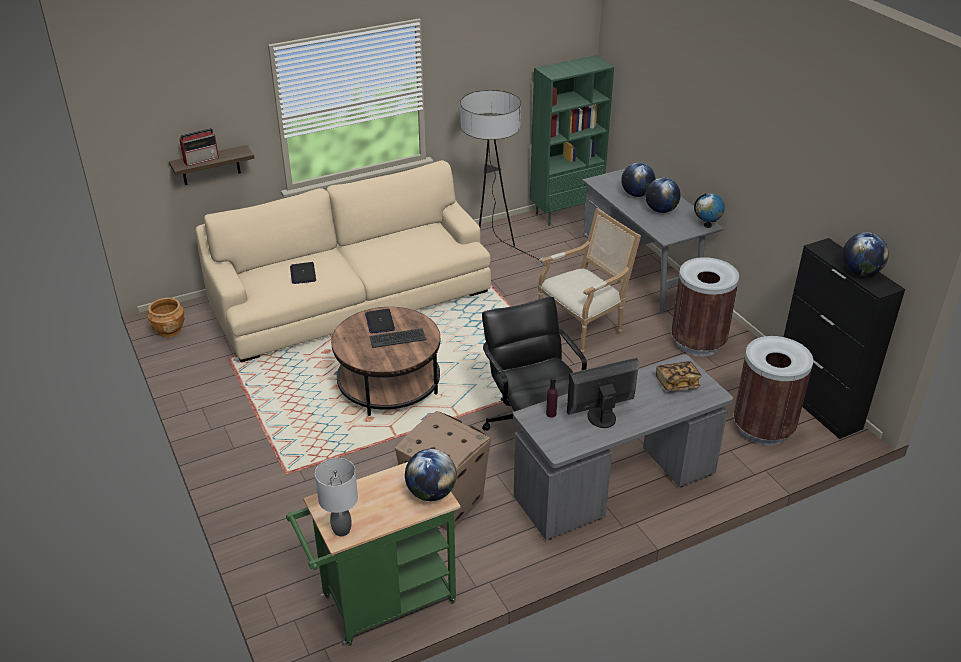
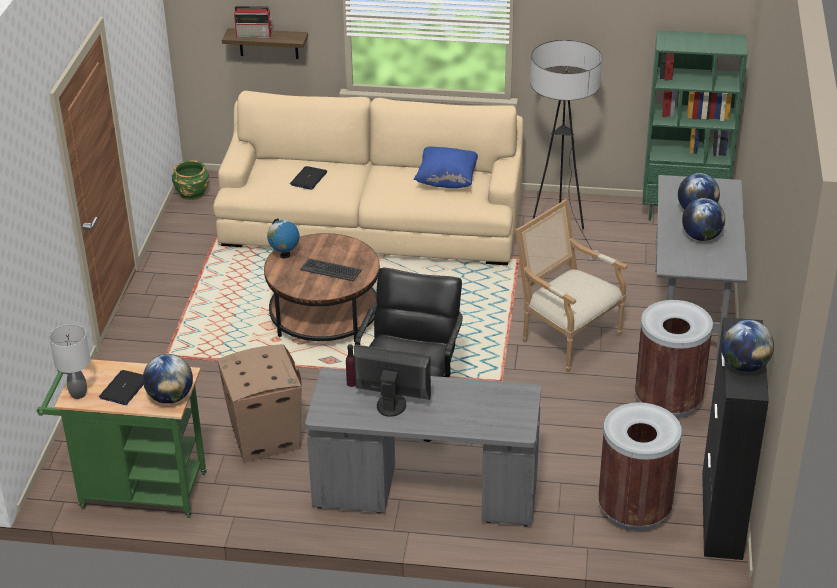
camera: 35 degrees right, 0 degrees up
(169, 330) = (192, 194): brown planter -> green planter
(380, 322) = (331, 249): laptop -> laptop (124, 388)
(416, 238) = (447, 180): none -> blue pillow
(584, 326) = (566, 337): armchair -> armchair turned 135 degrees counterclockwise
(677, 383) = (497, 407): book -> none
(707, 225) = (732, 271): globe -> globe (284, 255)

